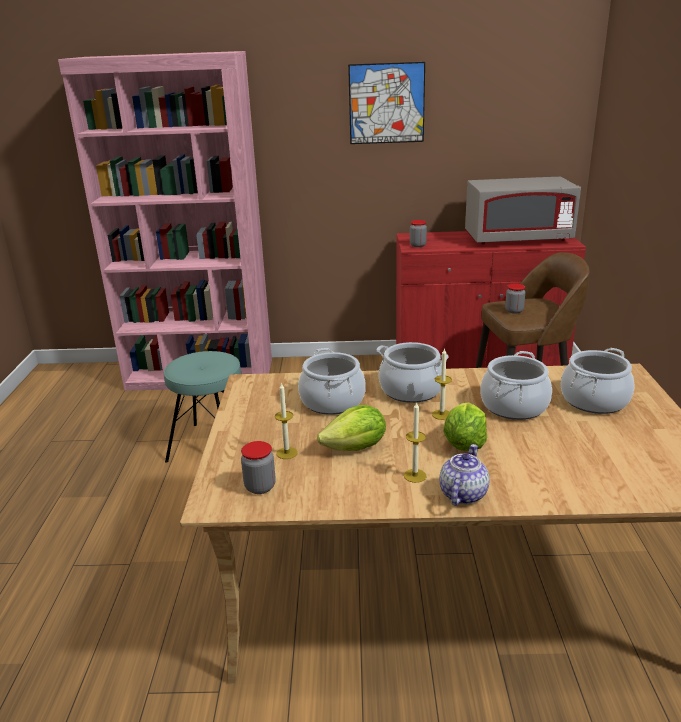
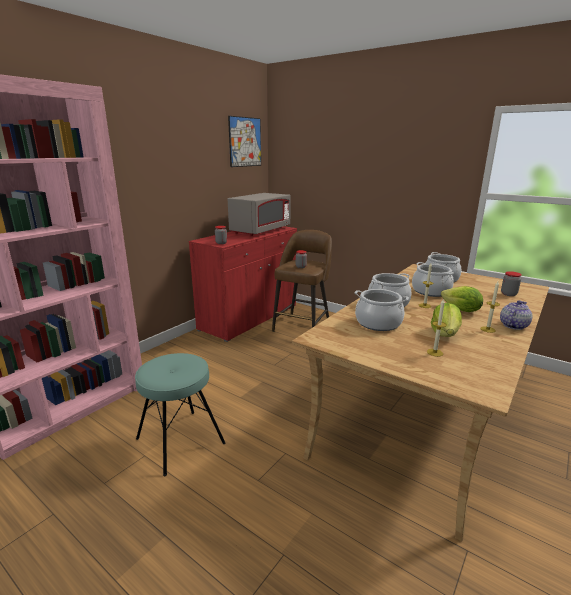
camera: 55 degrees left, 5 degrees down
(260, 487) = (474, 372): jar -> jar (508, 294)
(386, 103) = (171, 146): picture -> picture (245, 142)
(462, 494) = (513, 325): teapot -> teapot turned 75 degrees clockwise

